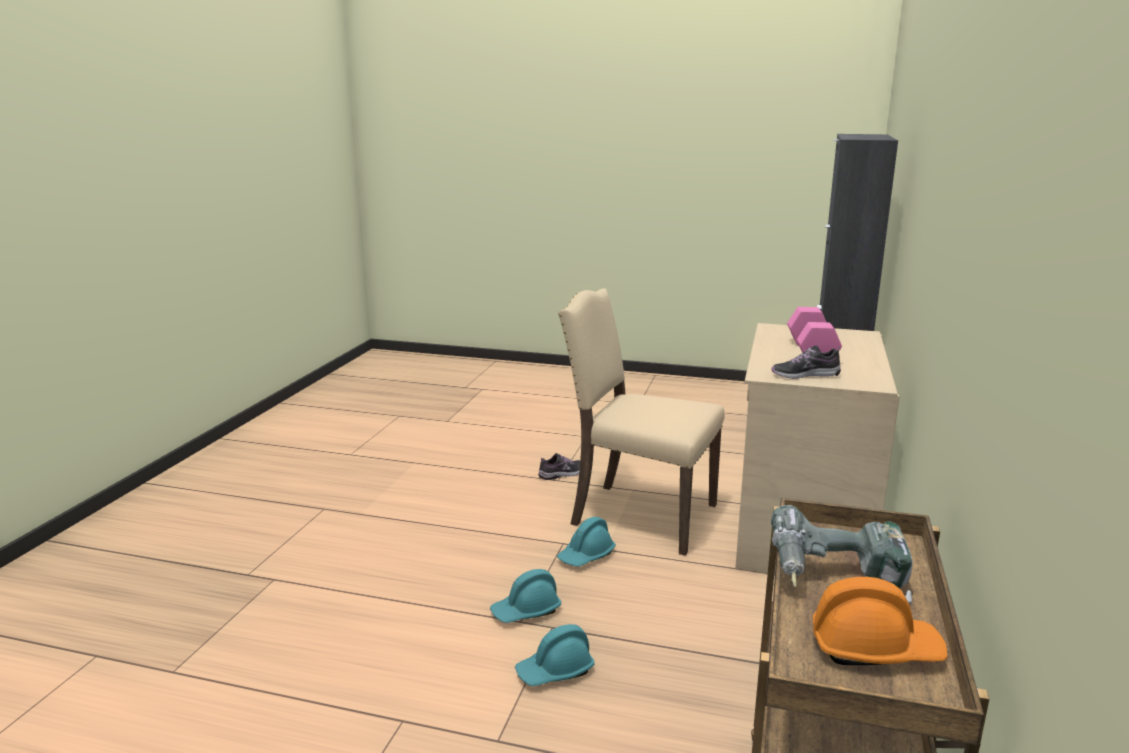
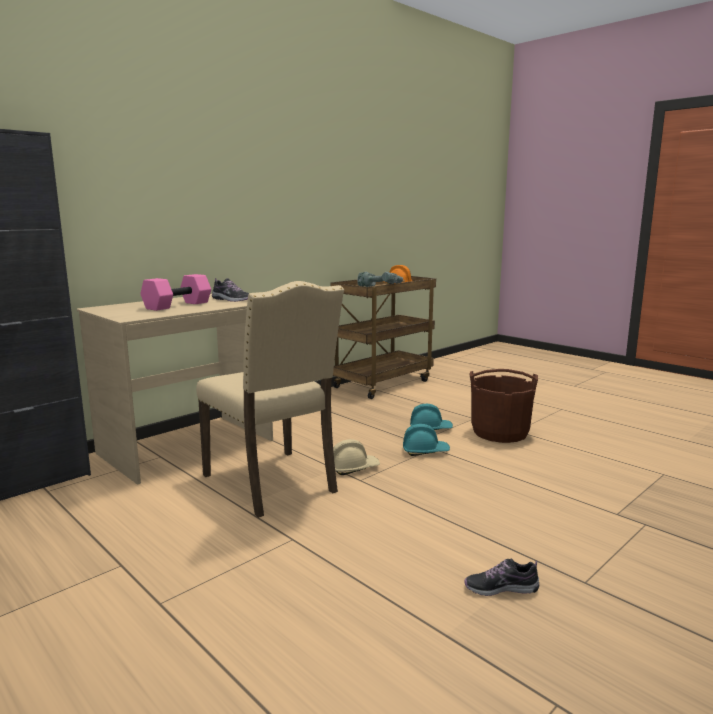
camera: 150 degrees left, 5 degrees down
(432, 702) = (500, 432): none -> brown bucket
(562, 474) = (277, 546): shoe -> shoe (501, 588)
(586, 556) = (353, 468): turquoise hard hat -> beige hard hat

